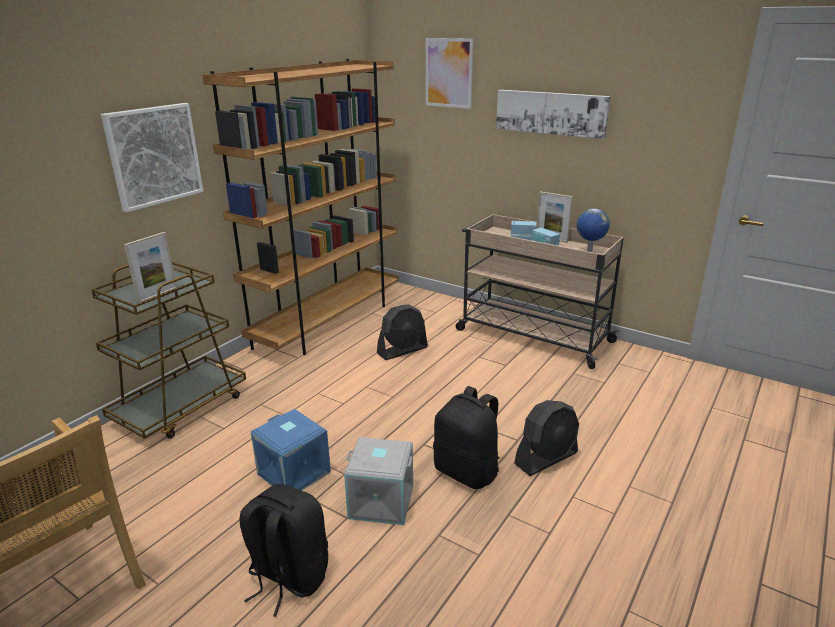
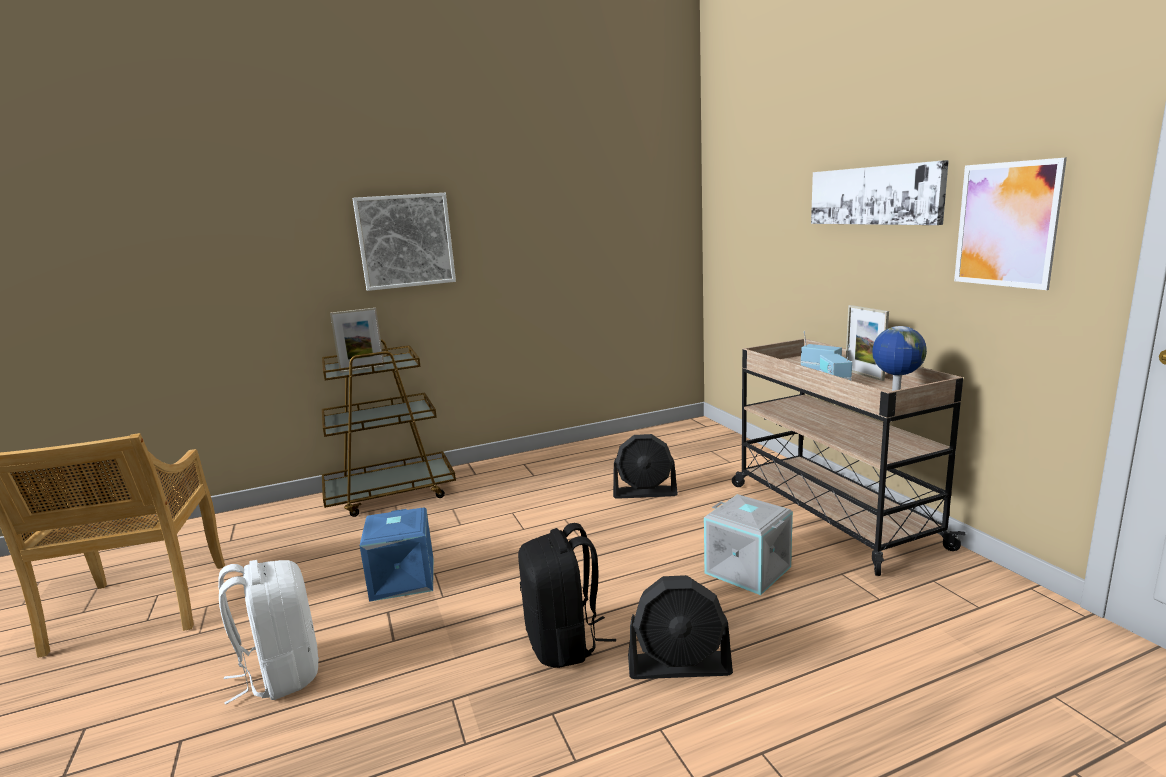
camera: 35 degrees right, 10 degrees down
(287, 577) = (281, 674): black backpack -> white backpack
(328, 322) = (601, 449): brown bookcase -> none
(382, 500) = (443, 637): grey storage box -> grey storage box (749, 569)
(449, 73) = (768, 160): picture -> picture (1006, 224)

